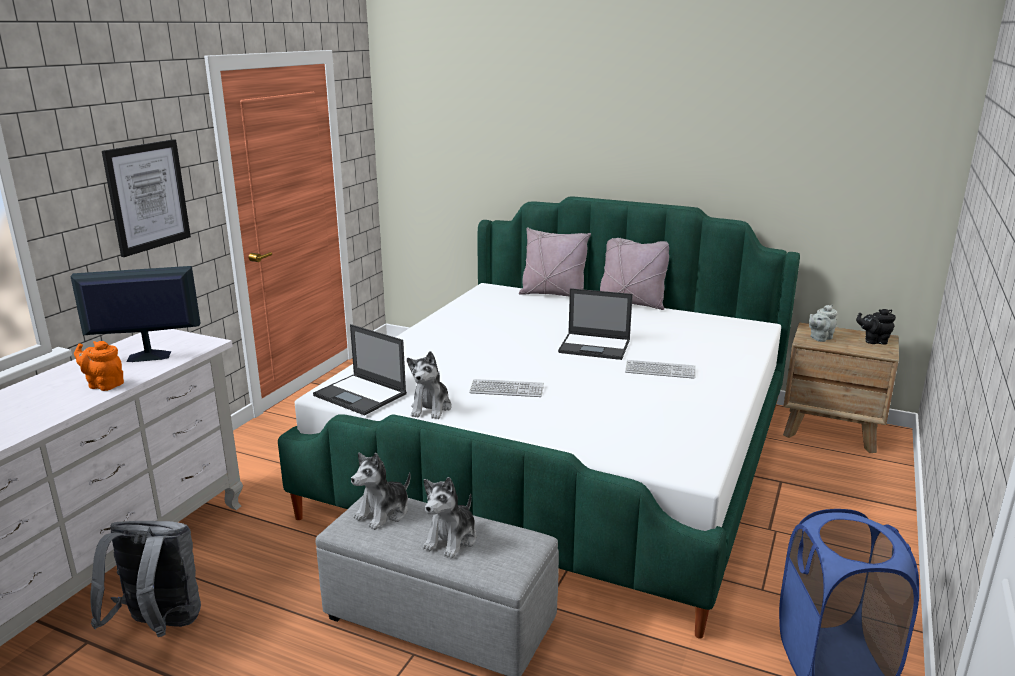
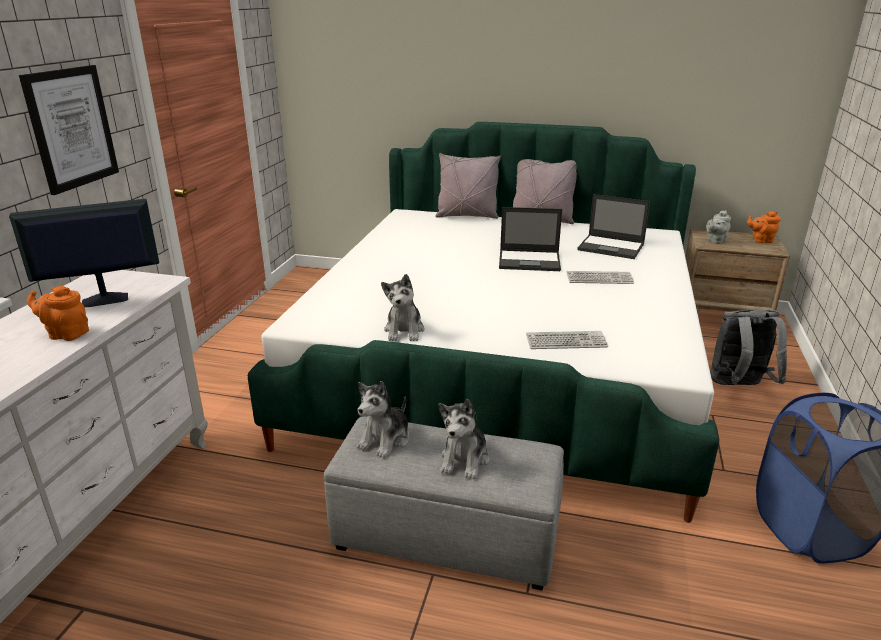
camera: 10 degrees left, 5 degrees up
(158, 626) = (158, 581): grey backpack -> grey backpack (738, 386)
(361, 395) = (329, 323): laptop -> laptop (611, 247)
(506, 389) = (468, 307): keyboard -> keyboard (566, 341)
(873, 341) = (760, 240): black teapot -> orange teapot

